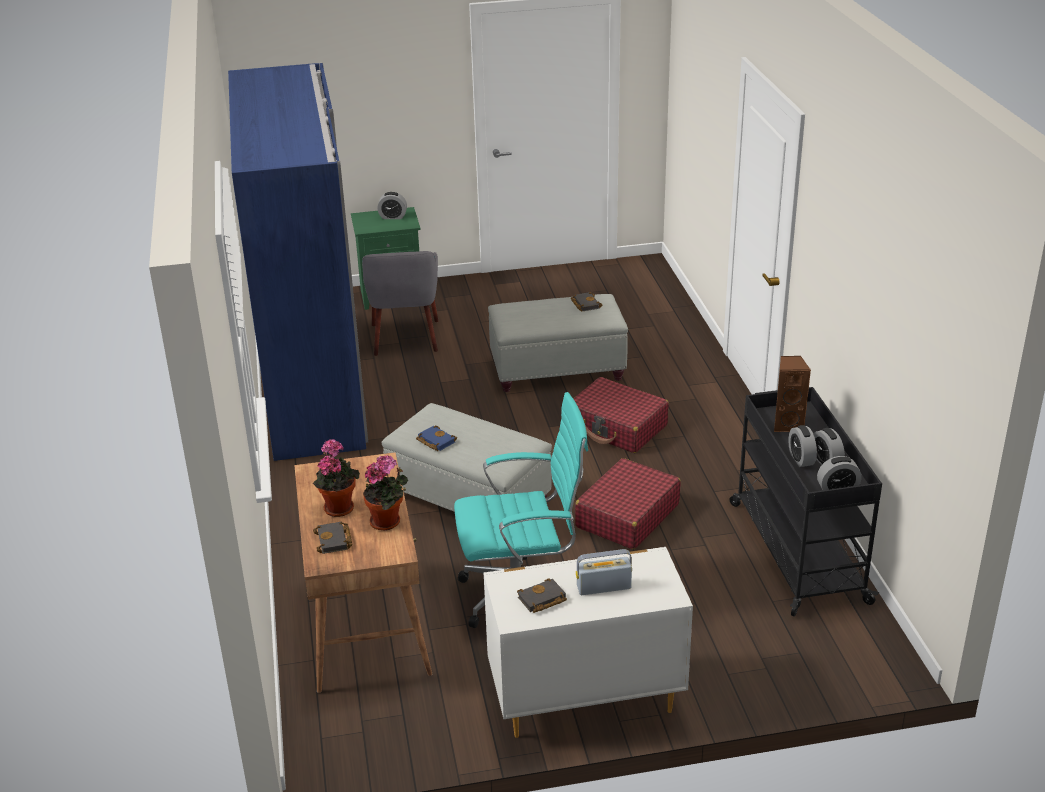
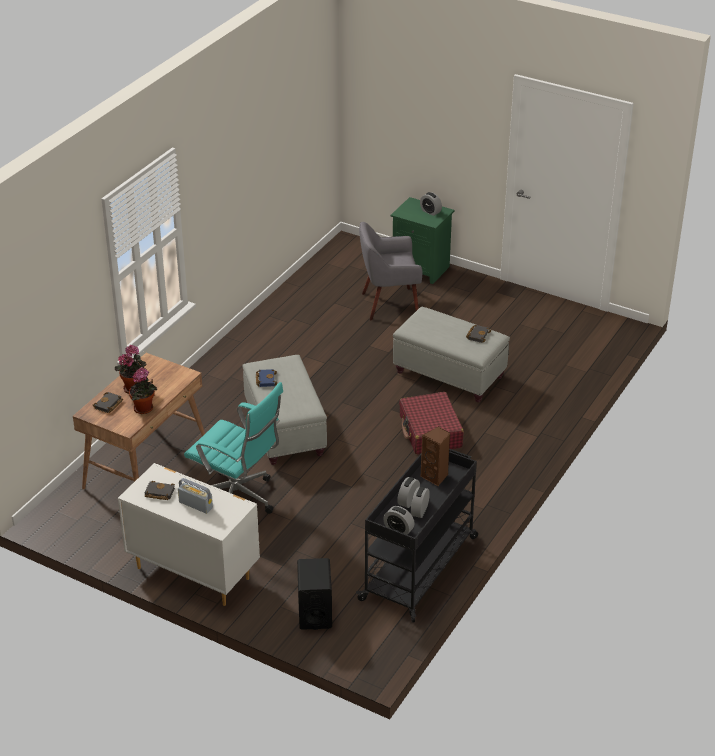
camera: 40 degrees right, 5 degrees up
(313, 382) = (299, 308): blue wardrobe -> none
(405, 338) = (389, 304): grey armchair -> grey armchair turned 45 degrees clockwise
(627, 516) = (355, 489): red suitcase -> none
(770, 657) = (315, 613): none -> black speaker

